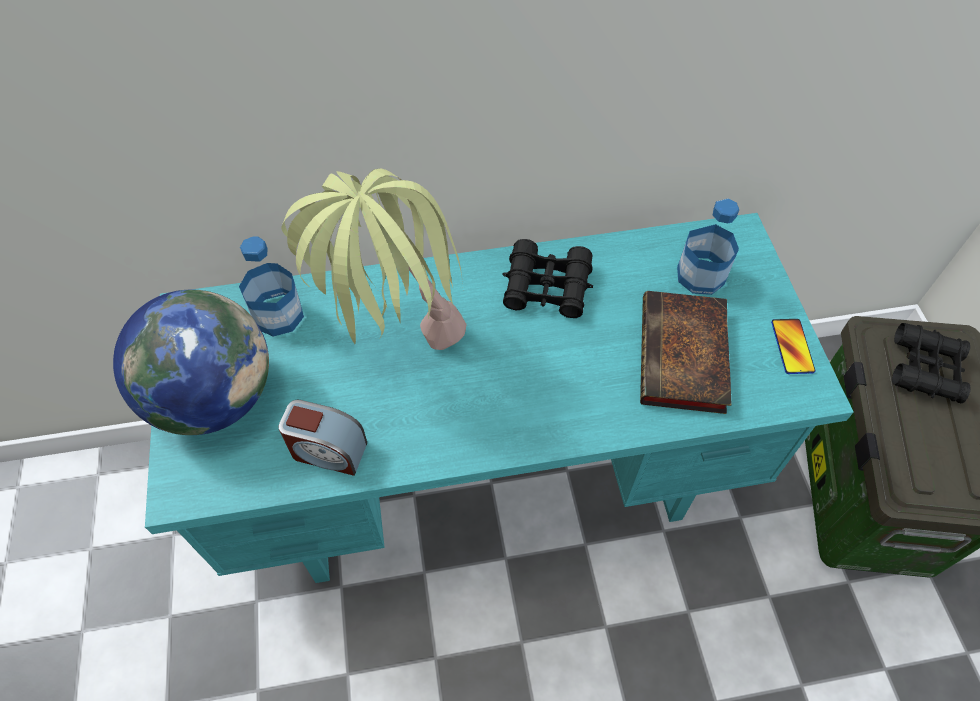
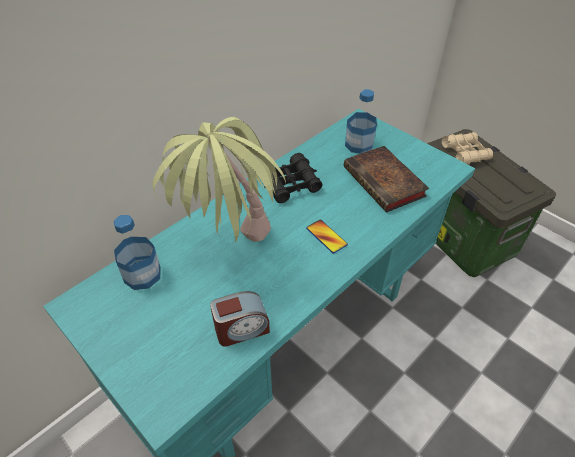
camera: 35 degrees left, 10 degrees down
(214, 397) = (138, 343): globe -> none
(792, 347) = (426, 155): phone -> phone (326, 237)
(926, 369) = (465, 153): black binoculars -> beige binoculars

